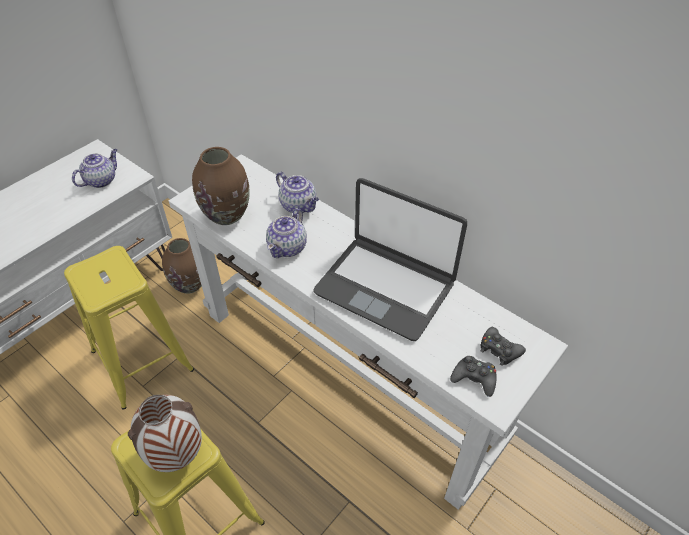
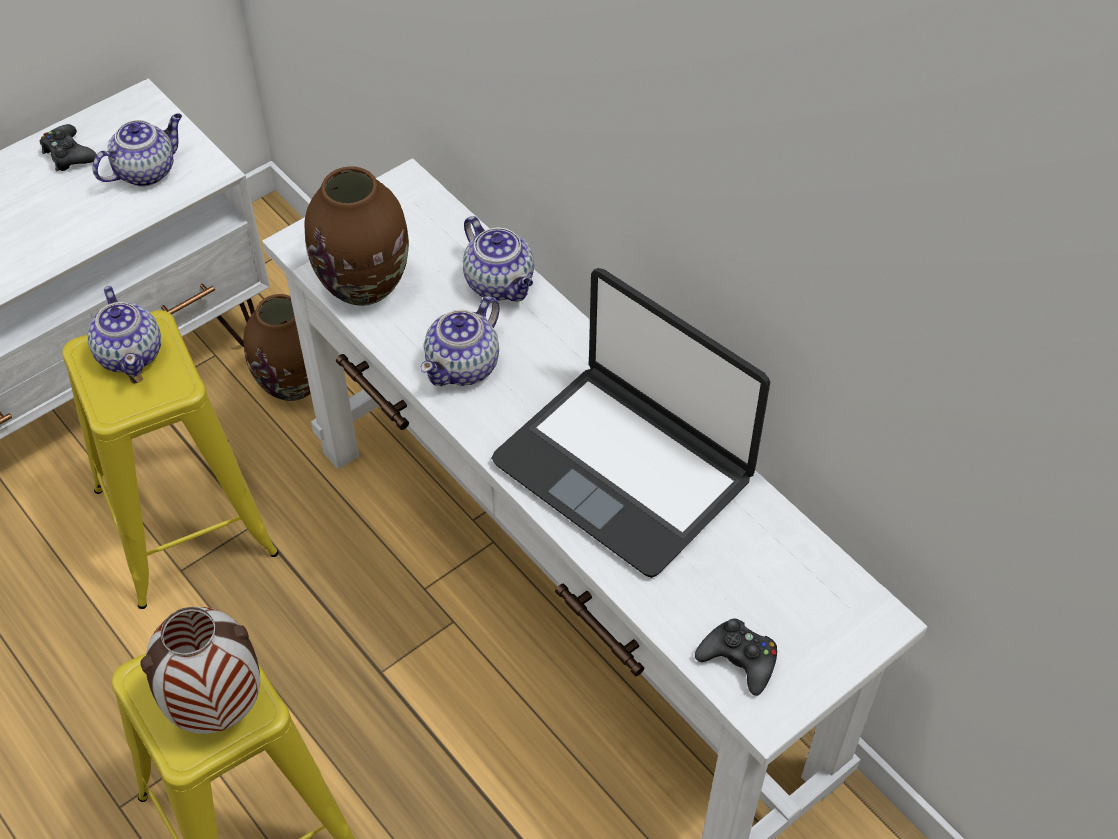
camera: 10 degrees right, 5 degrees up
(102, 269) = (130, 353): none -> teapot
(499, 350) = (799, 616): black game controller -> black game controller (68, 154)

